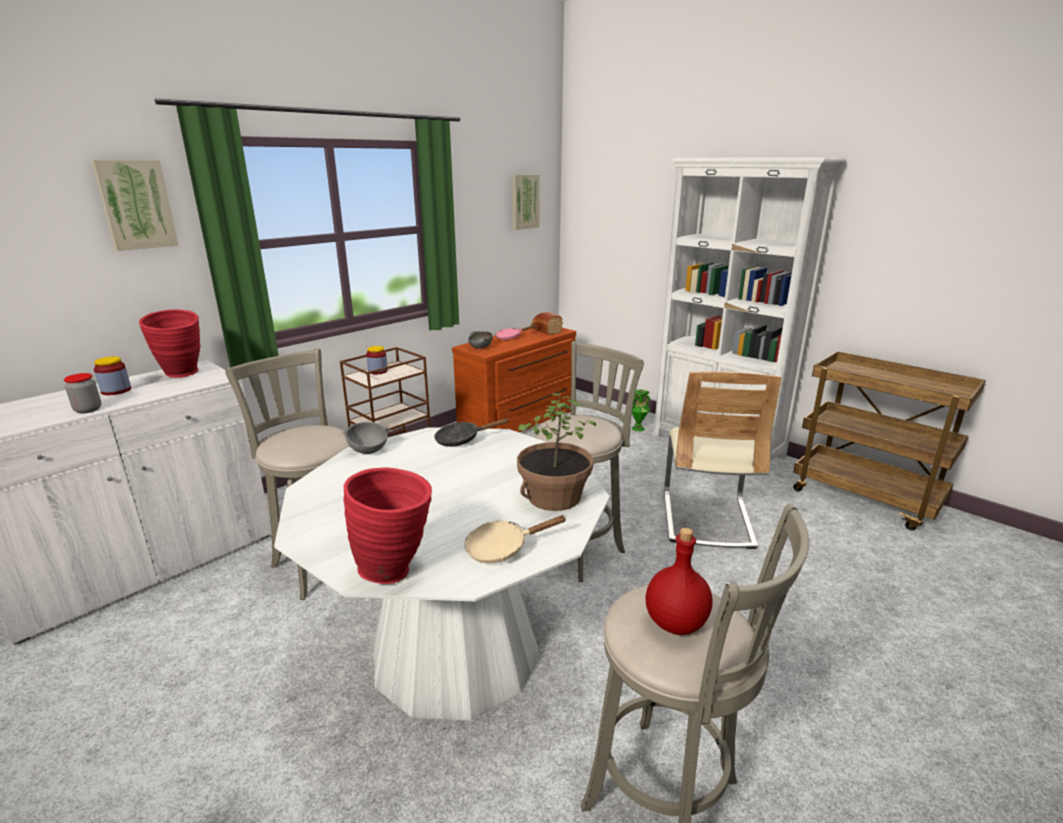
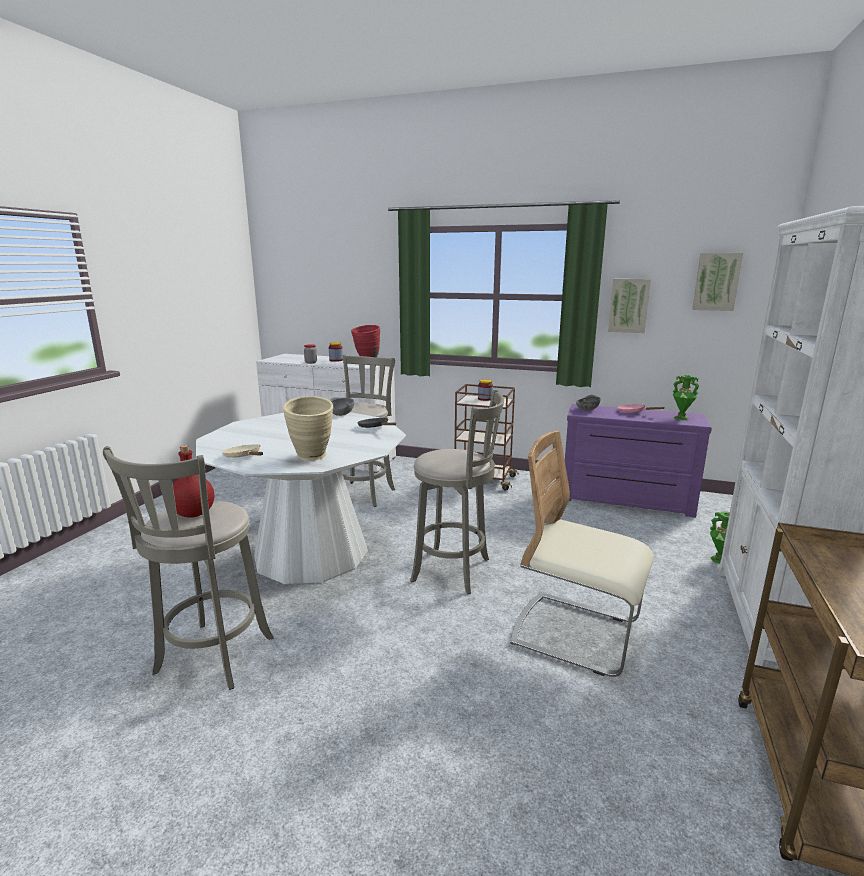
camera: 65 degrees right, 5 degrees down
(136, 204) = (378, 266): picture -> picture (628, 305)
(397, 570) = (217, 442): red vase -> none
(520, 422) = (626, 500): brown dresser -> purple dresser
(545, 330) = (681, 418): bread -> green vase
(554, 496) = (312, 458): potted plant -> beige vase
(706, 519) = (576, 633): beige chair -> beige chair turned 45 degrees clockwise

